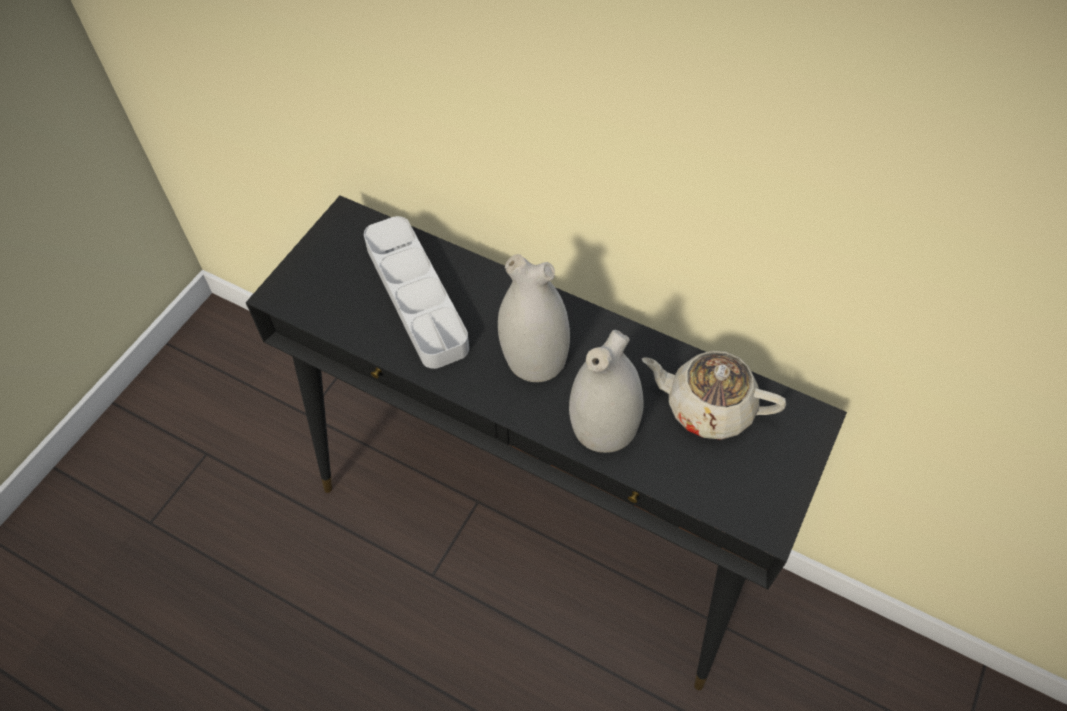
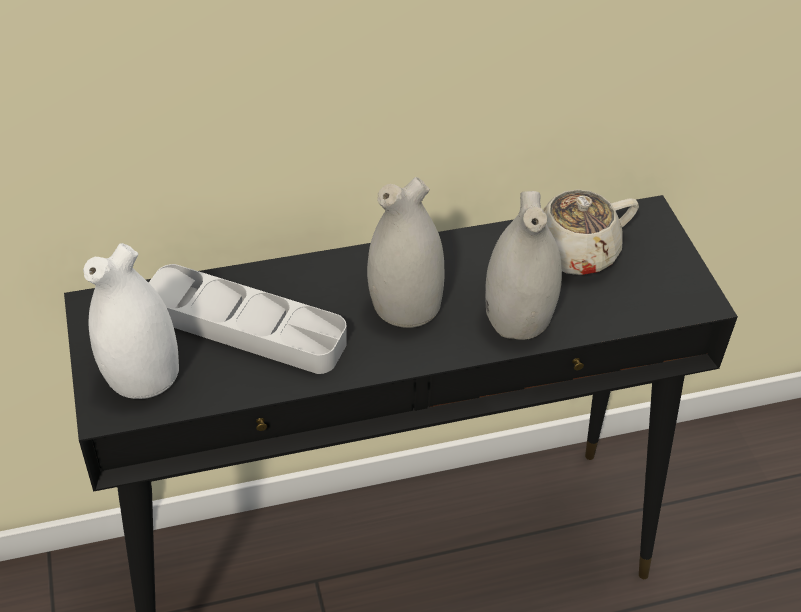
camera: 45 degrees left, 10 degrees down
(321, 285) = (141, 376): none -> white vase

